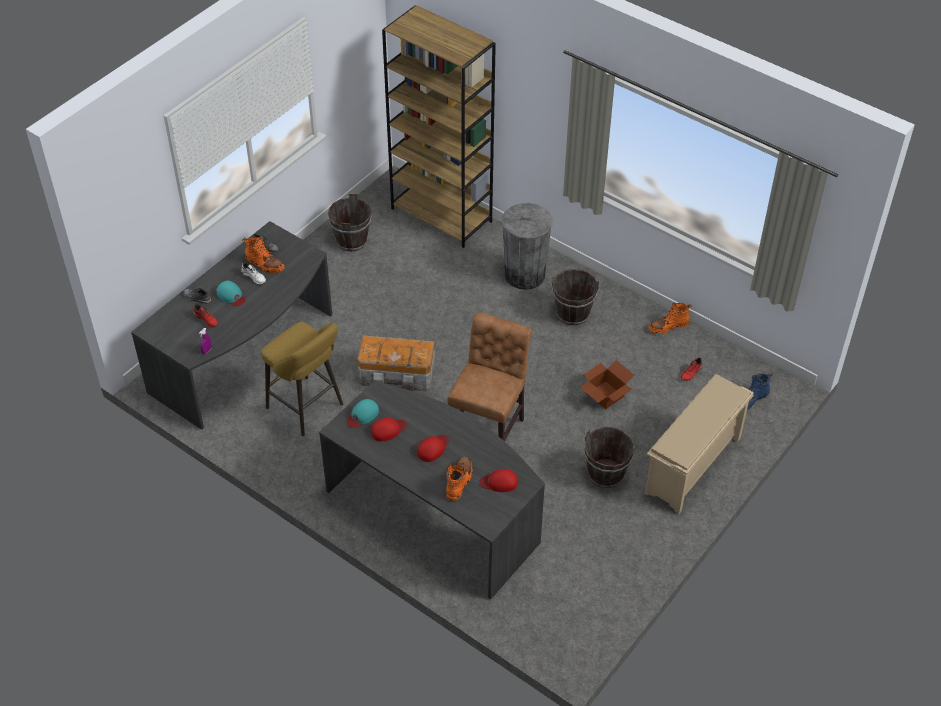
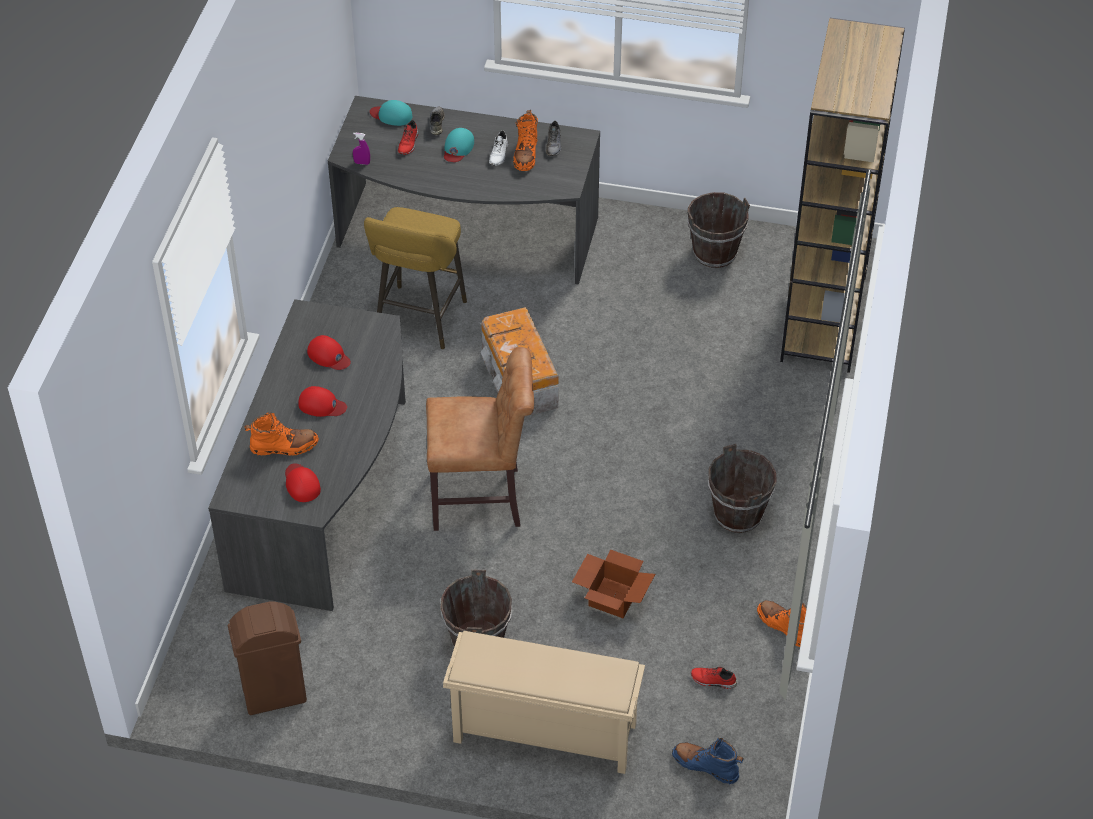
camera: 65 degrees right, 0 degrees up
(362, 415) = (339, 326): turquoise cap -> turquoise cap (391, 115)
(524, 274) = (775, 440): grey trash can -> none
(595, 598) = (273, 695): none -> brown trash can

